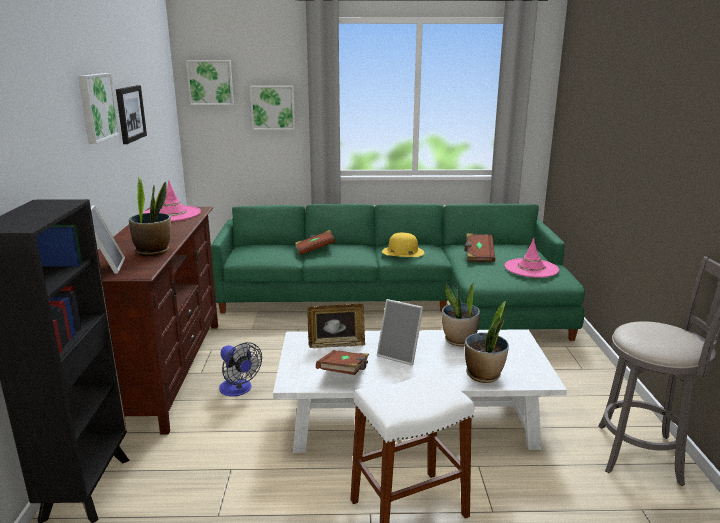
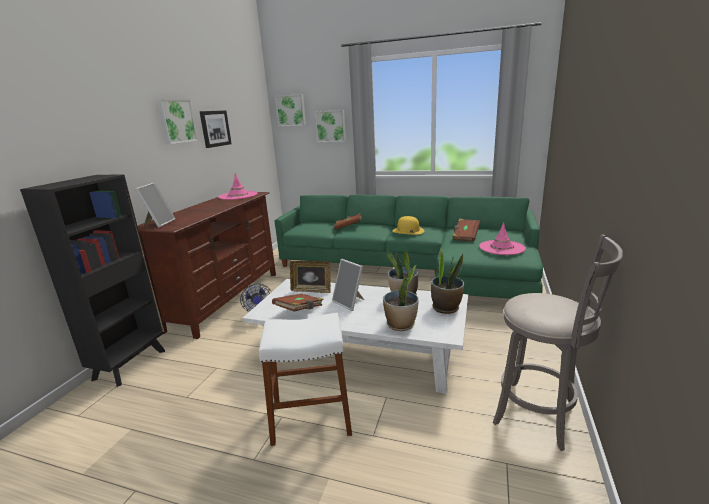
camera: 20 degrees right, 0 degrees up
(153, 251) = (197, 216): potted plant -> potted plant (446, 308)

